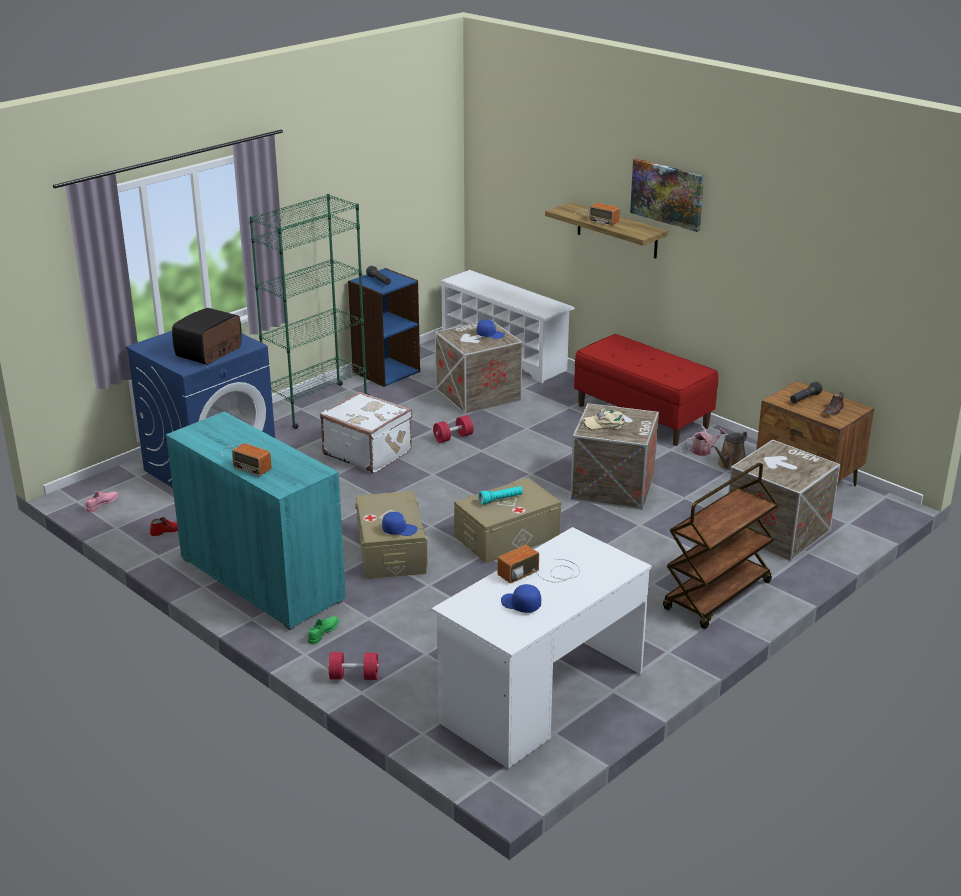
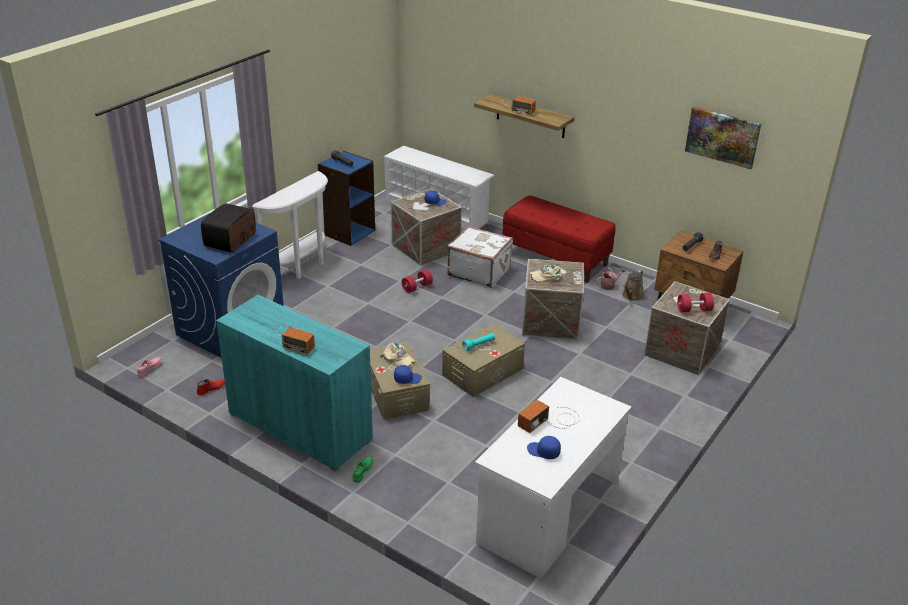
camera: 10 degrees left, 5 degrees up
(317, 406) = (302, 266): green bookcase -> white console table
(354, 676) = (398, 508): red dumbbell -> red dumbbell (694, 310)
(368, 453) = (354, 305): white suitcase -> white suitcase (479, 271)
(395, 508) = (398, 359): none -> beige cap
(667, 194) = (574, 89): picture -> picture (722, 137)
(717, 596) = (654, 411): brown cart -> none

